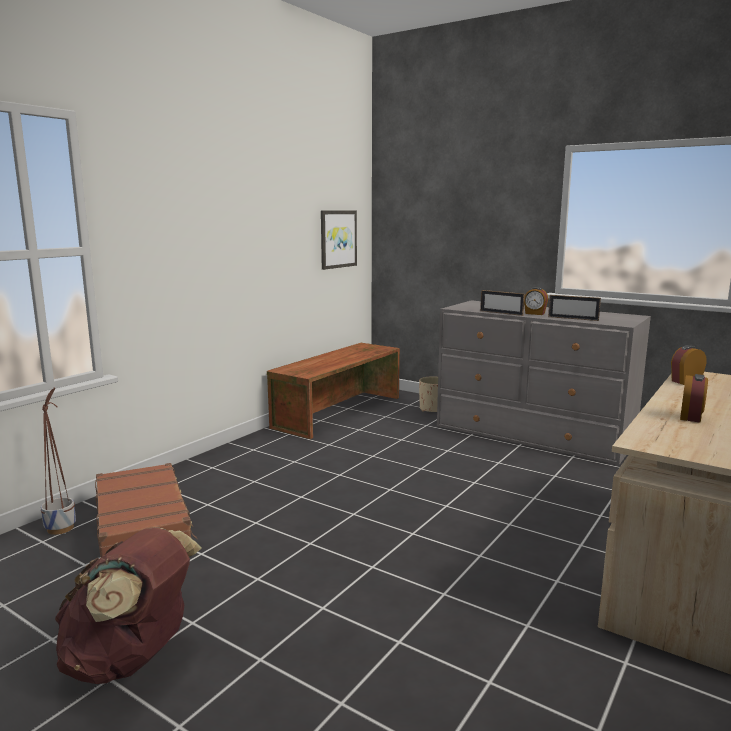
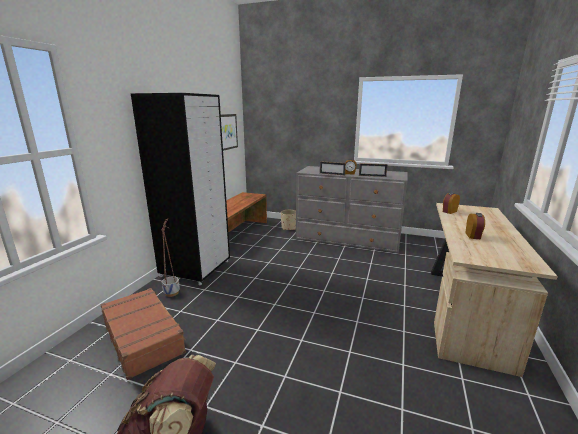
camera: 15 degrees left, 5 degrees up
(60, 528) = (81, 346): planter -> planter (171, 293)
(253, 453) = (195, 269): none -> wardrobe

